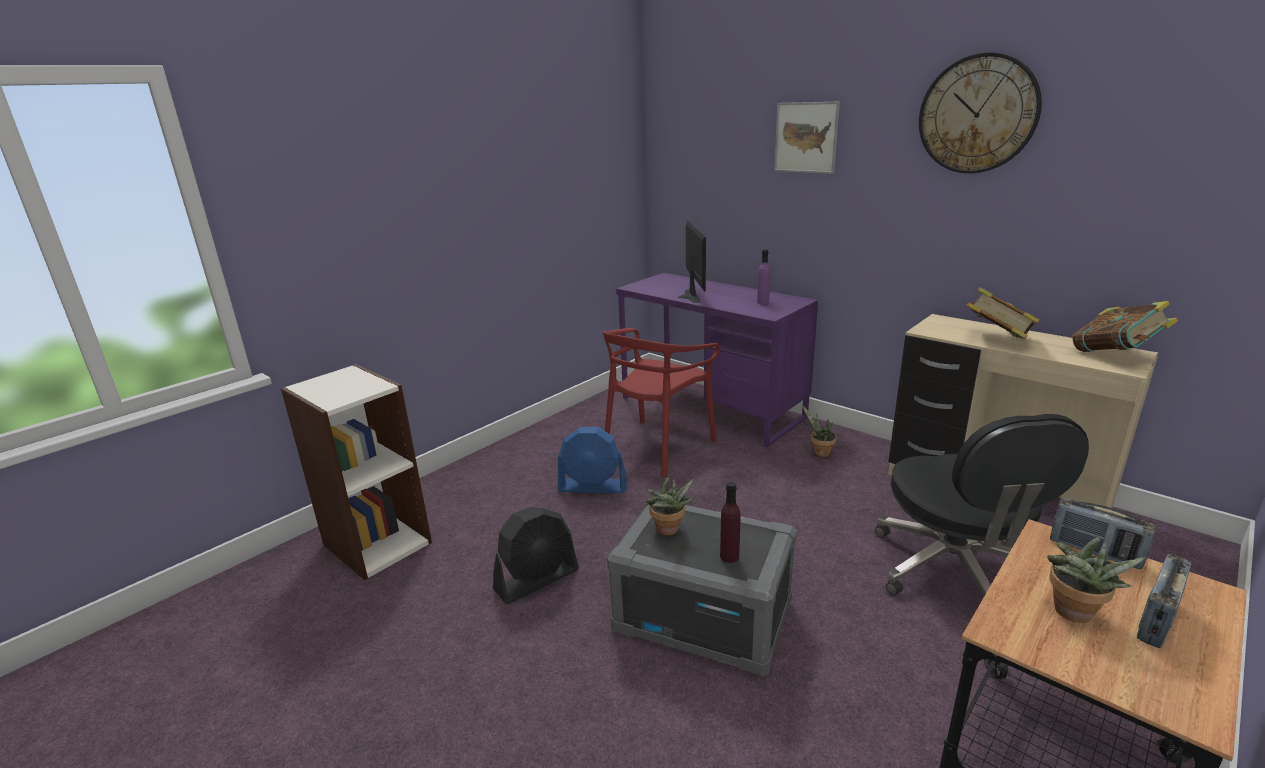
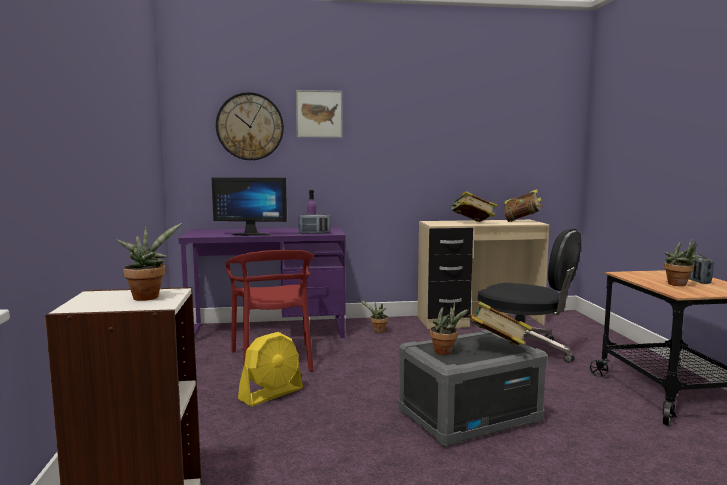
camera: 50 degrees left, 15 degrees down
(354, 388) = (148, 297): none -> potted plant
(537, 580) = (342, 453): black fan -> none
(593, 486) = (271, 394): blue fan -> yellow fan
(687, 296) = (252, 234): monitor -> monitor turned 150 degrees clockwise
(729, 556) = (497, 348): purple bottle -> book
(977, 114) = (427, 101): wall clock -> wall clock (250, 126)
(1094, 552) = (640, 272): radio -> radio (314, 233)

